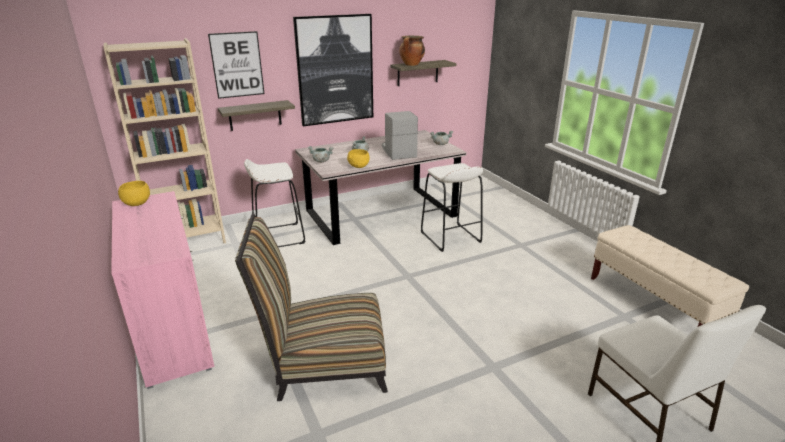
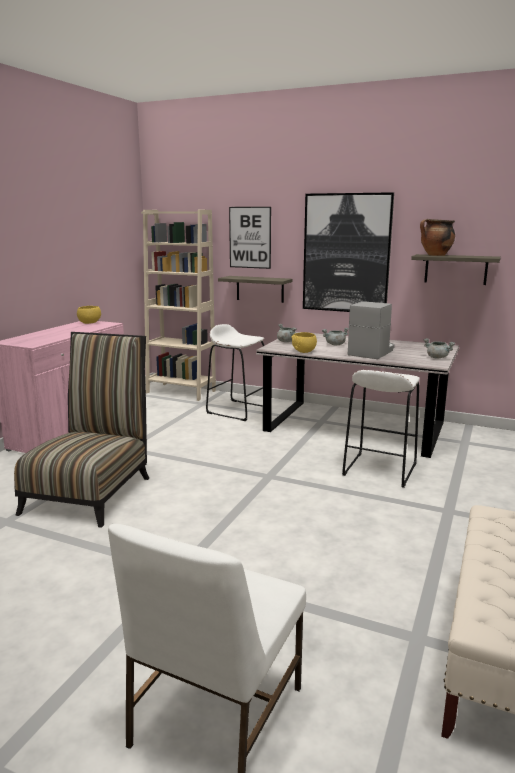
camera: 50 degrees right, 10 degrees down
(323, 363) = (92, 491): chair -> chair turned 60 degrees clockwise

